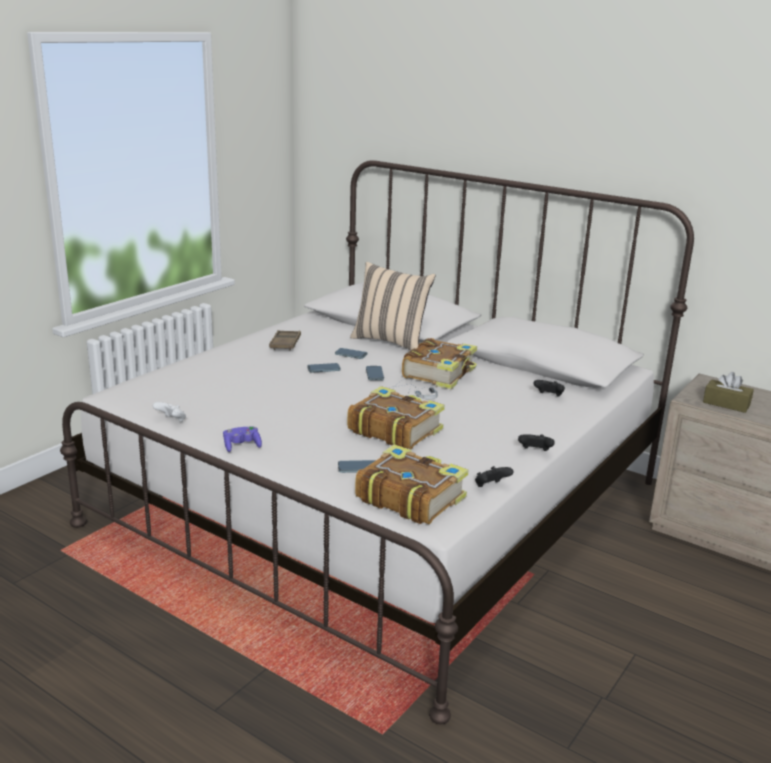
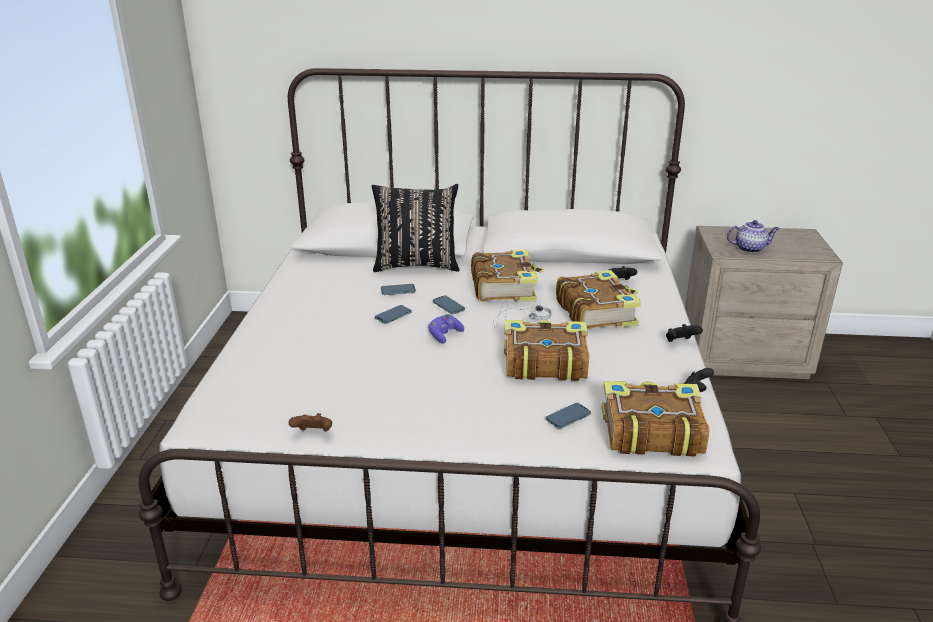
camera: 30 degrees left, 5 degrees up
(171, 421) = (313, 434): white game controller -> brown game controller
(242, 446) = (428, 436): purple game controller -> purple game controller (444, 335)
(285, 343) = (316, 297): brown tray -> none
(391, 341) = (416, 265): beige pillow -> black pillow
(493, 410) = (596, 312): none -> book
(726, 404) = (750, 248): brown tissue box -> teapot

